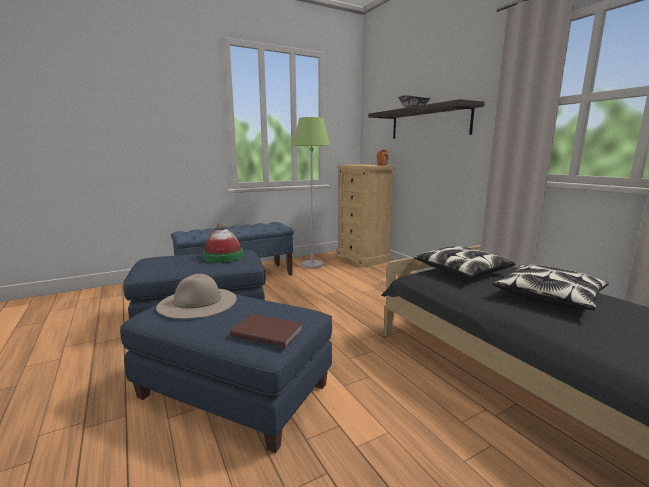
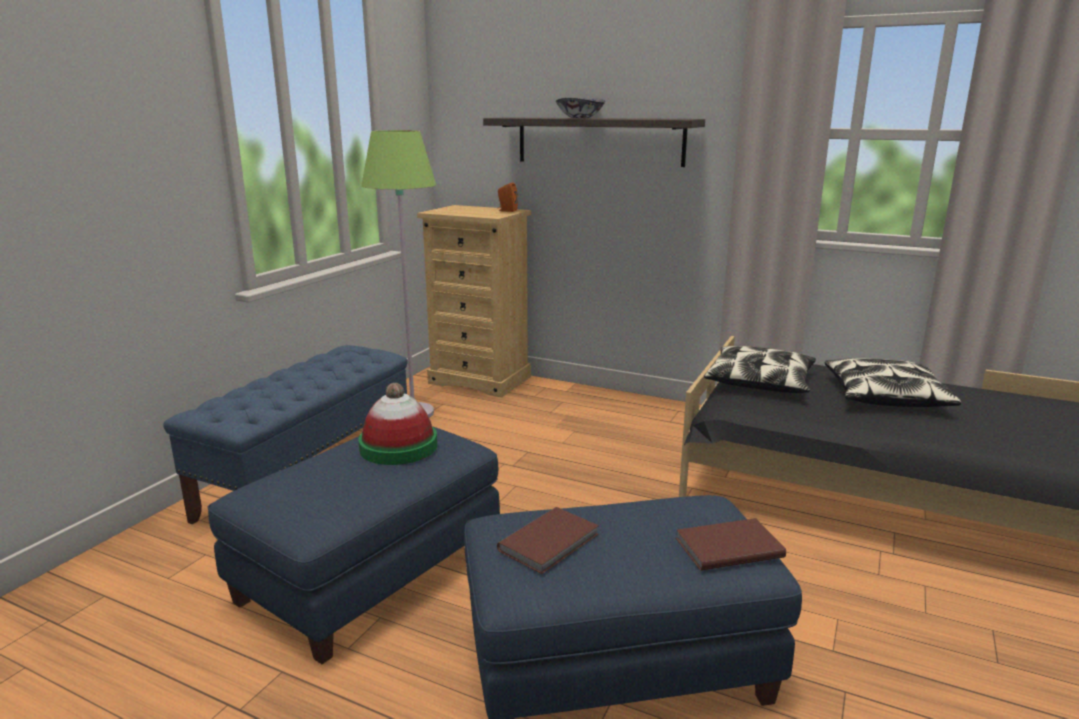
camera: 35 degrees left, 5 degrees up
(197, 302) = (551, 542): beige hat -> brown book

